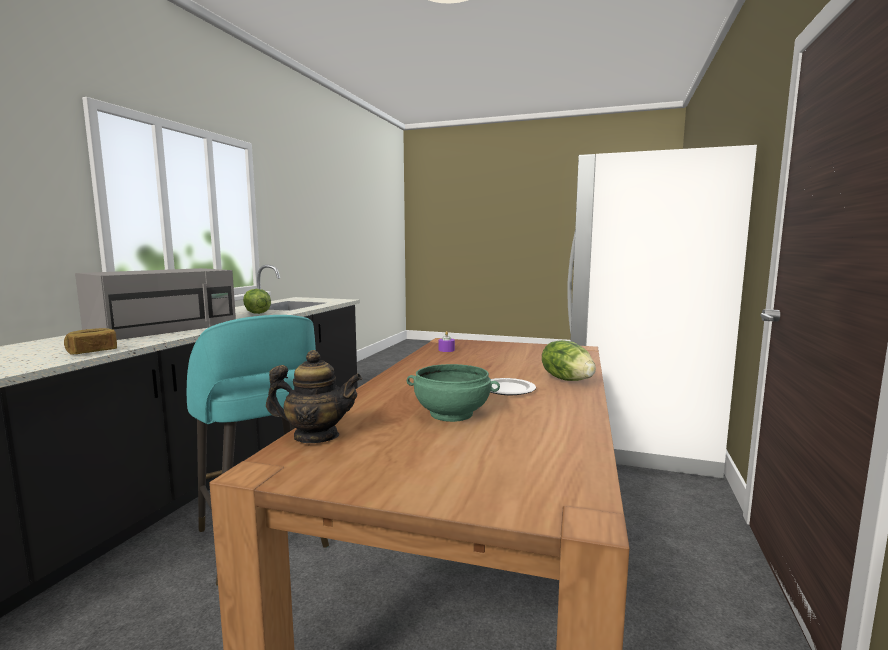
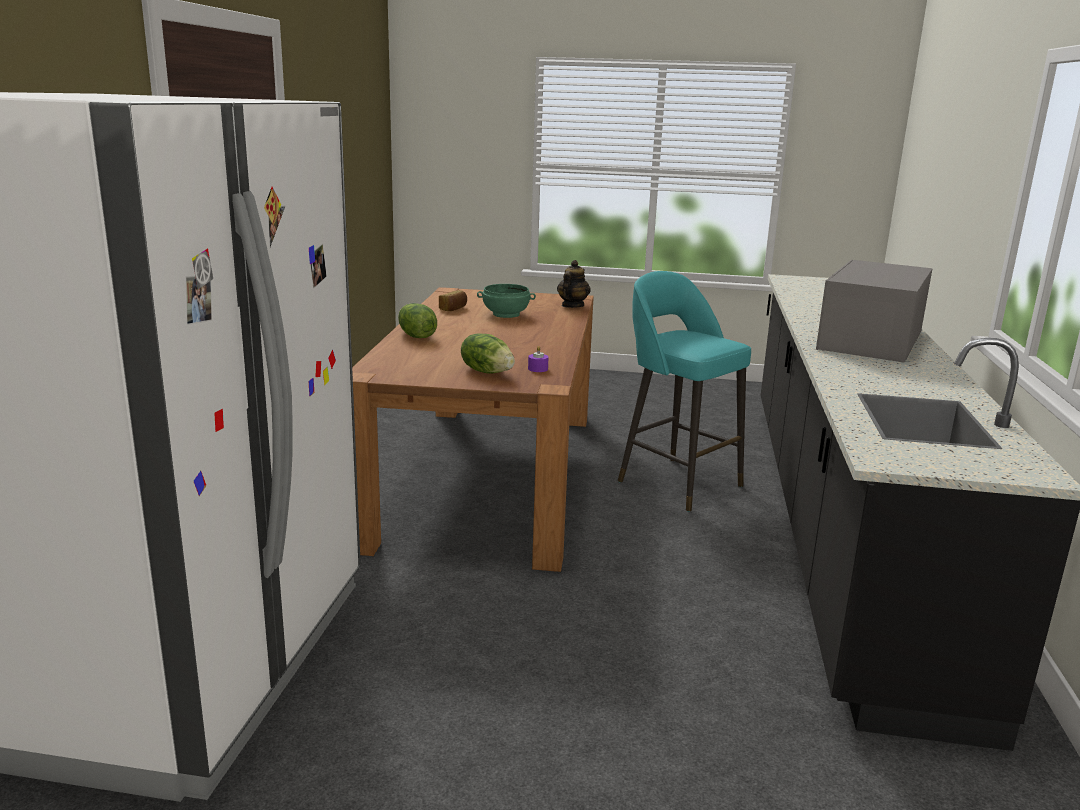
camera: 170 degrees right, 10 degrees up
(92, 352) = (804, 310): bread -> bread (454, 309)
(256, 313) = (879, 380): lettuce -> lettuce (487, 371)
(316, 436) = (572, 306): teapot -> teapot turned 120 degrees clockwise
(508, 389) = (468, 328): plate -> none

